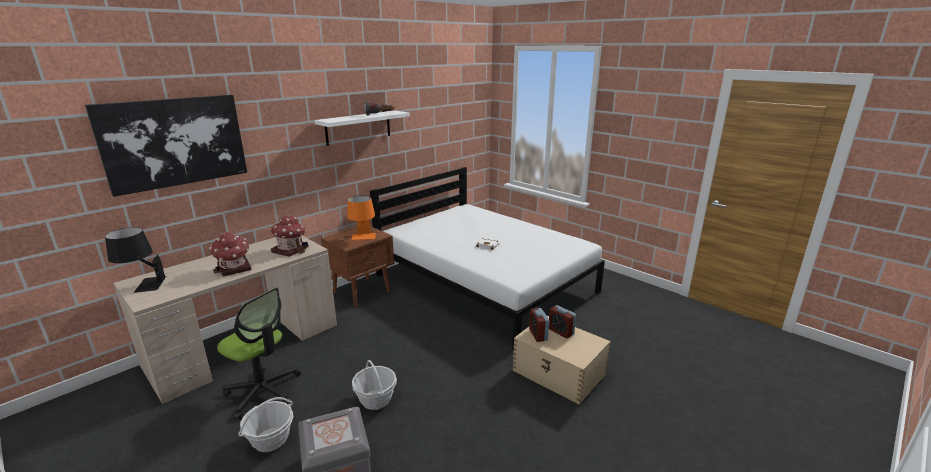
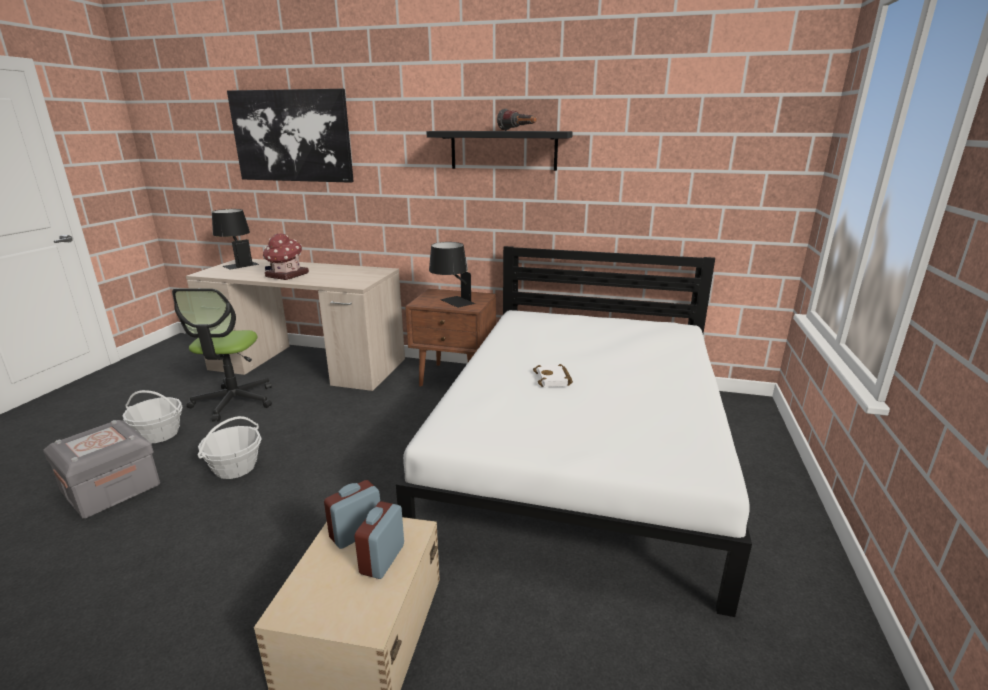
camera: 60 degrees right, 0 degrees up
(291, 249) = (347, 278): toy house -> none
(358, 127) = (503, 150): white shelf -> black shelf
(363, 238) = (451, 303): orange table lamp -> black table lamp

